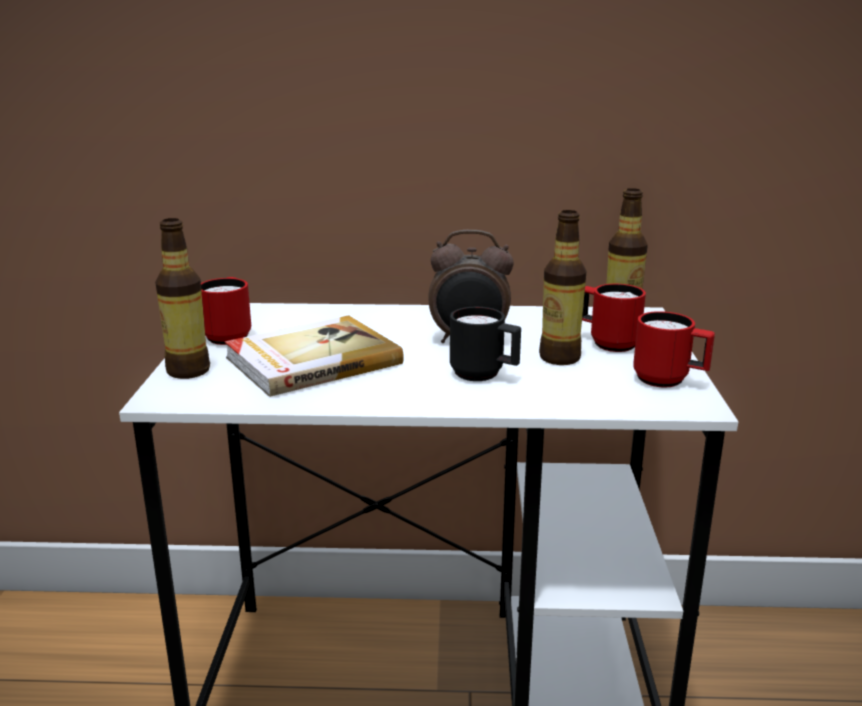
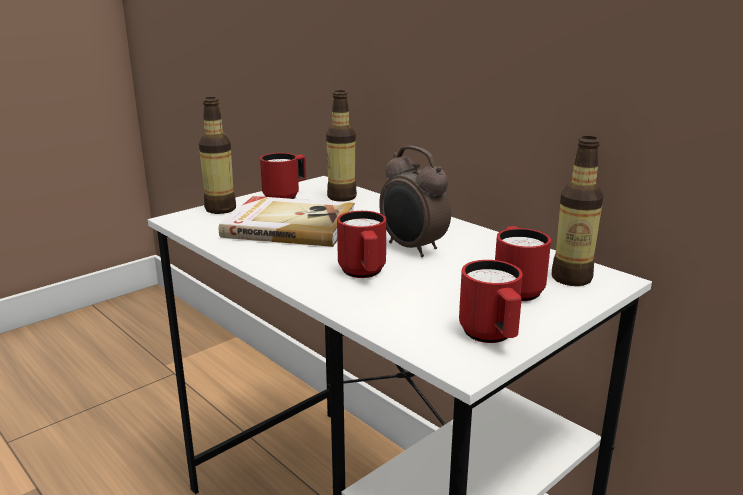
camera: 45 degrees right, 0 degrees up
(484, 375) = (364, 274): black mug -> red mug
(559, 358) = (447, 284): bottle -> bottle (341, 197)

